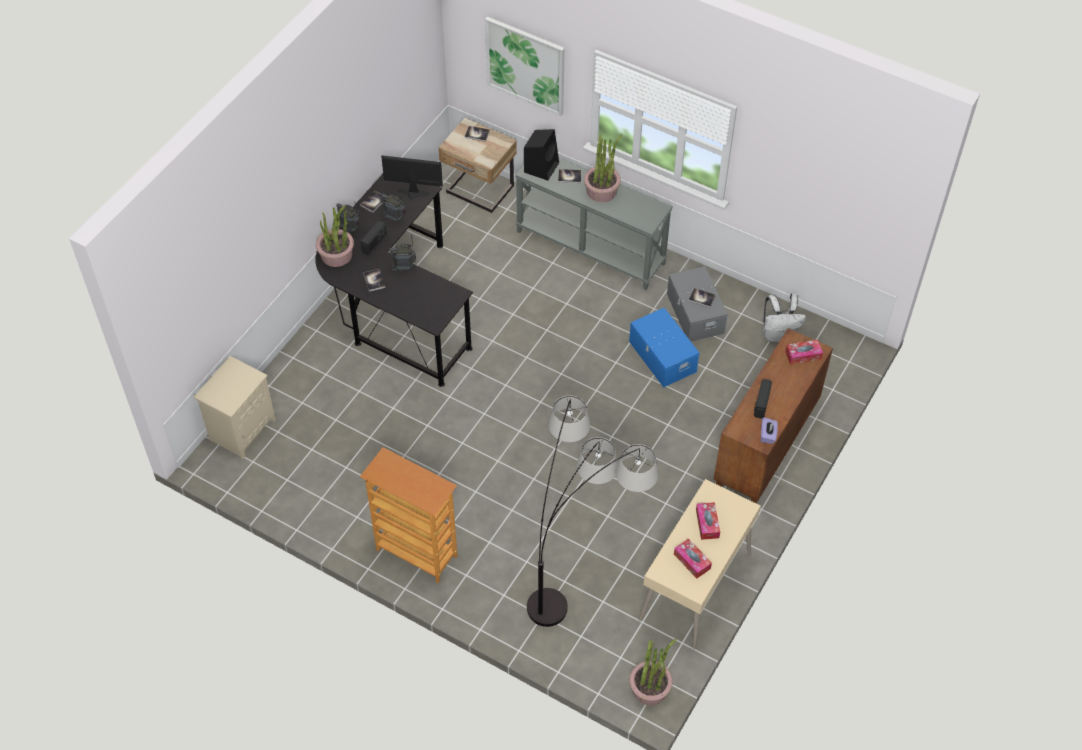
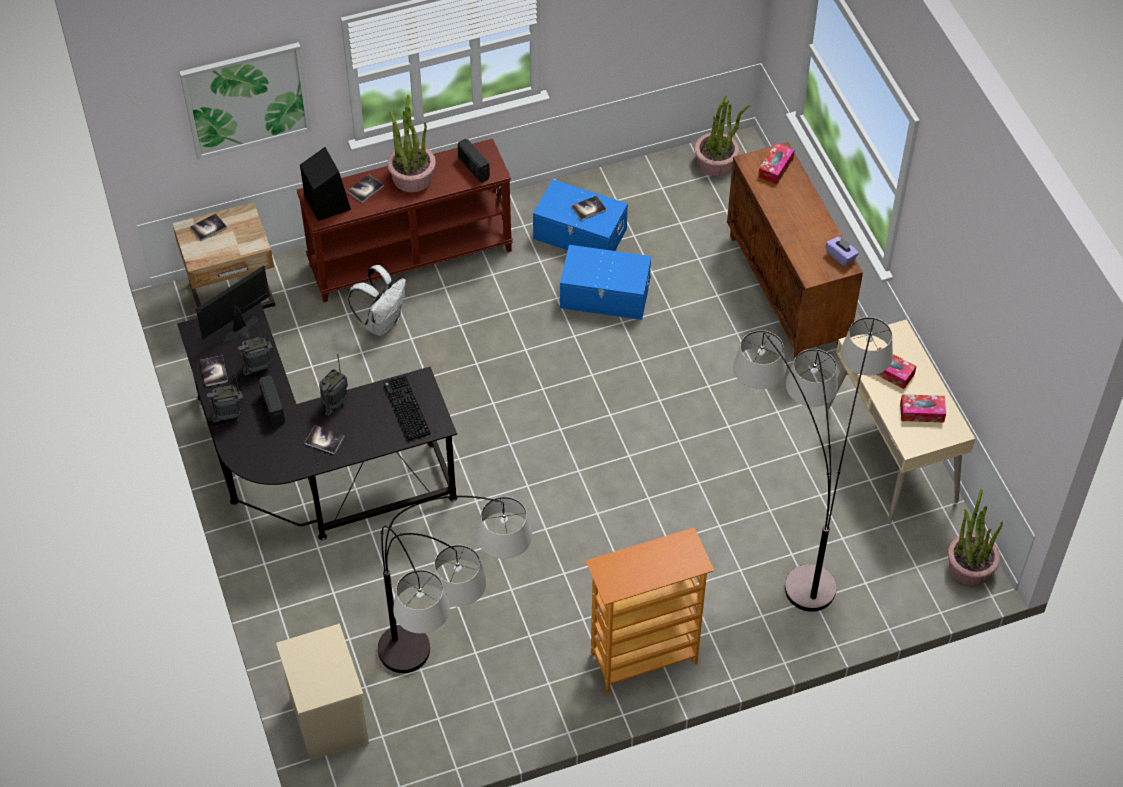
camera: 50 degrees left, 0 degrees up
(311, 472) = (450, 689): none -> floor lamp
(337, 255) = (252, 451): potted plant -> potted plant (716, 162)
(431, 300) = (405, 408): none -> keyboard
(591, 247) = (410, 256): grey console table -> brown console table
(694, 314) = (580, 235): grey storage box -> blue storage box
(761, 404) = (801, 236): radio -> radio (473, 168)
(778, 335) = (670, 191): white backpack -> white backpack (382, 323)

